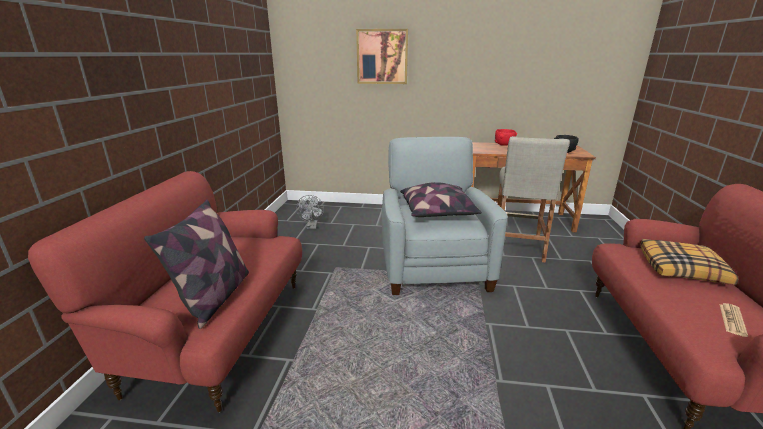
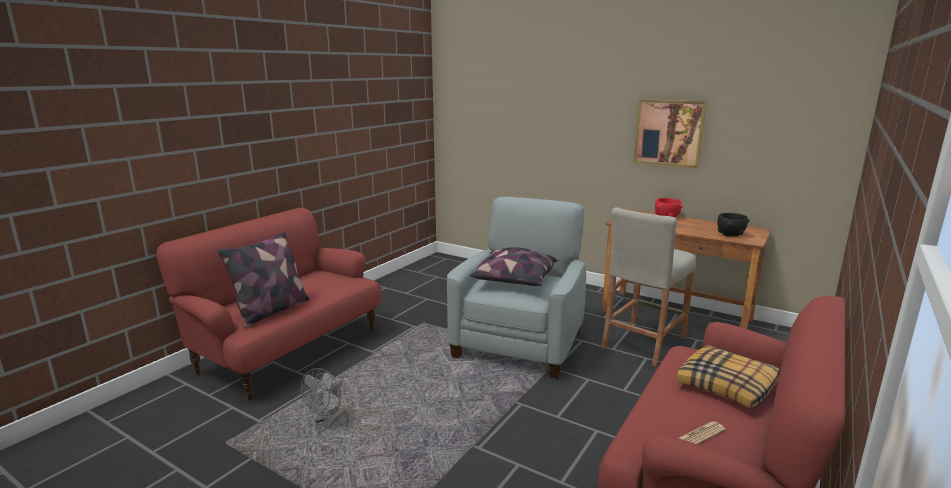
camera: 25 degrees right, 5 degrees down
(312, 227) = (436, 282): grey fan -> grey fan (328, 421)
(382, 57) = (536, 106): picture -> picture (669, 133)

